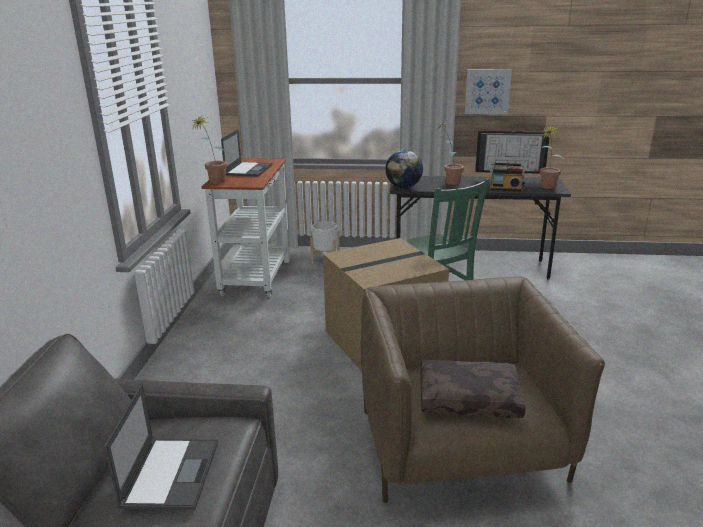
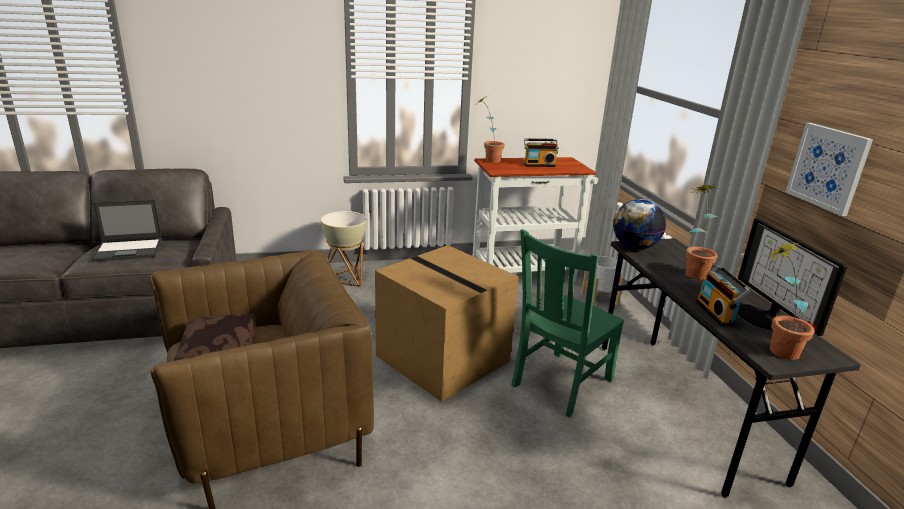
camera: 70 degrees right, 0 degrees up
(183, 377) = (346, 277): none -> planter
(248, 169) = (539, 165): laptop -> radio

